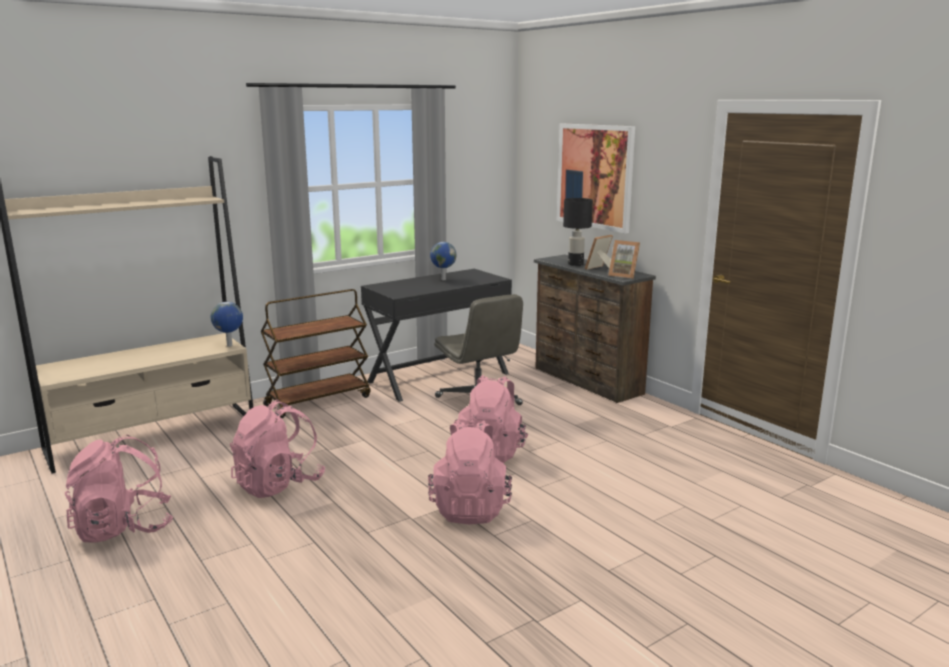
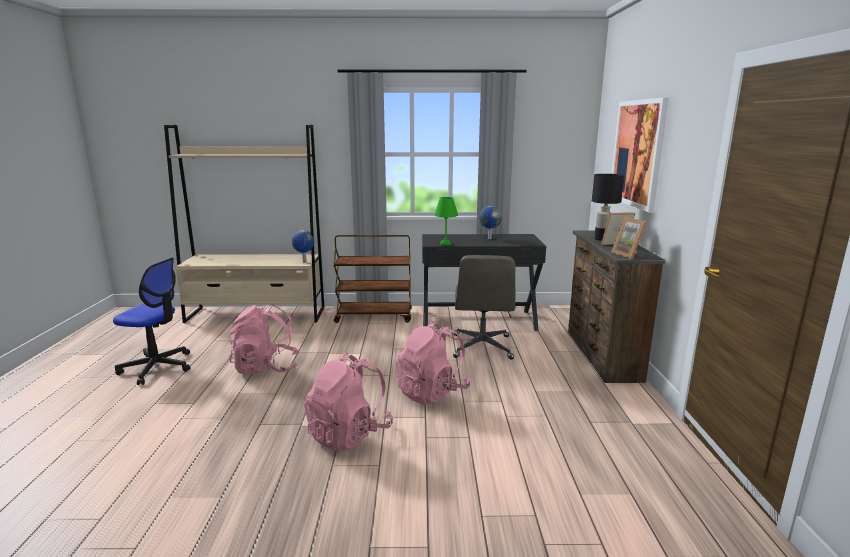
camera: 35 degrees right, 0 degrees up
(123, 528) = (157, 367): pink backpack -> office chair
(413, 292) = (446, 244): none -> green table lamp

